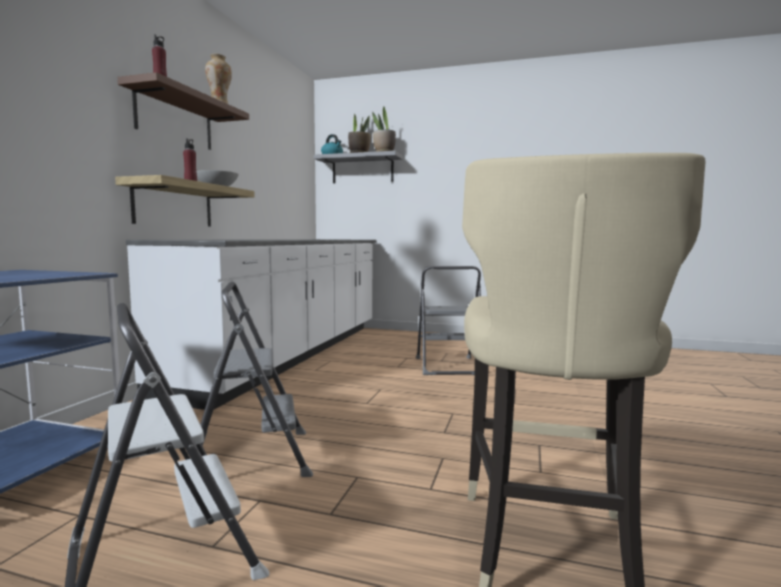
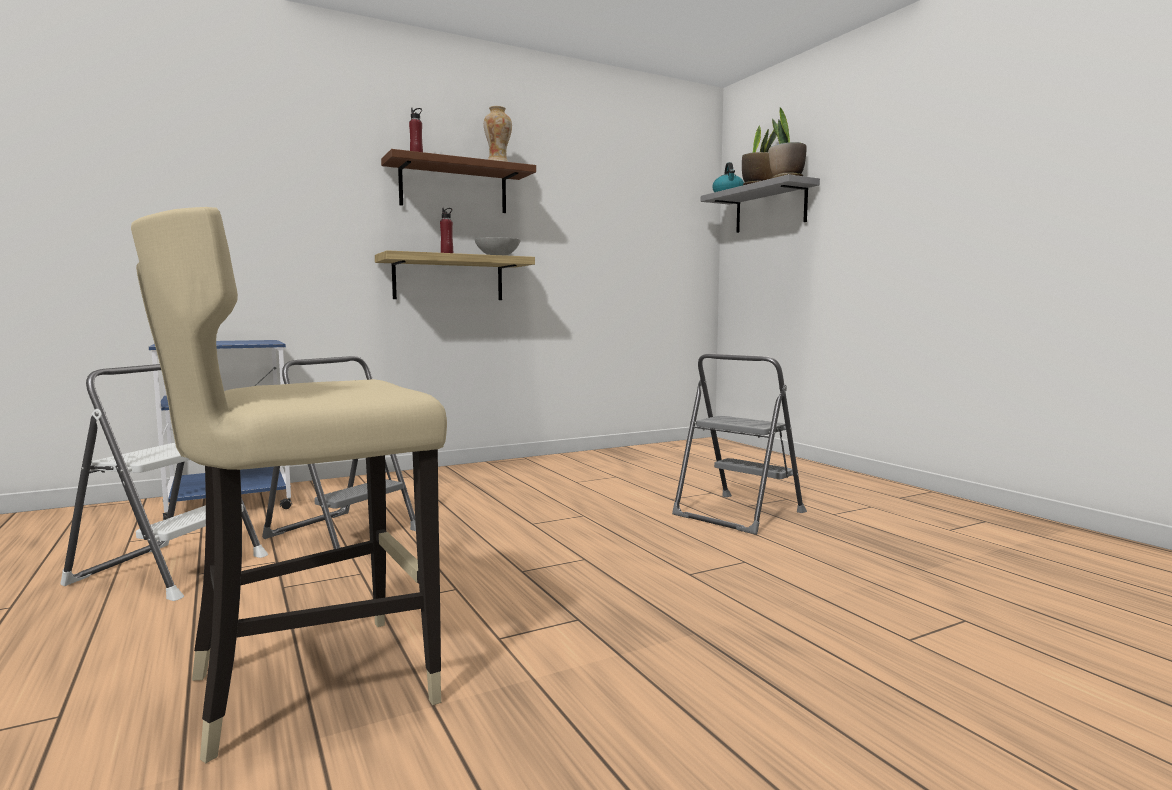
camera: 45 degrees right, 0 degrees up
(290, 354) = (594, 462): white counter -> none

